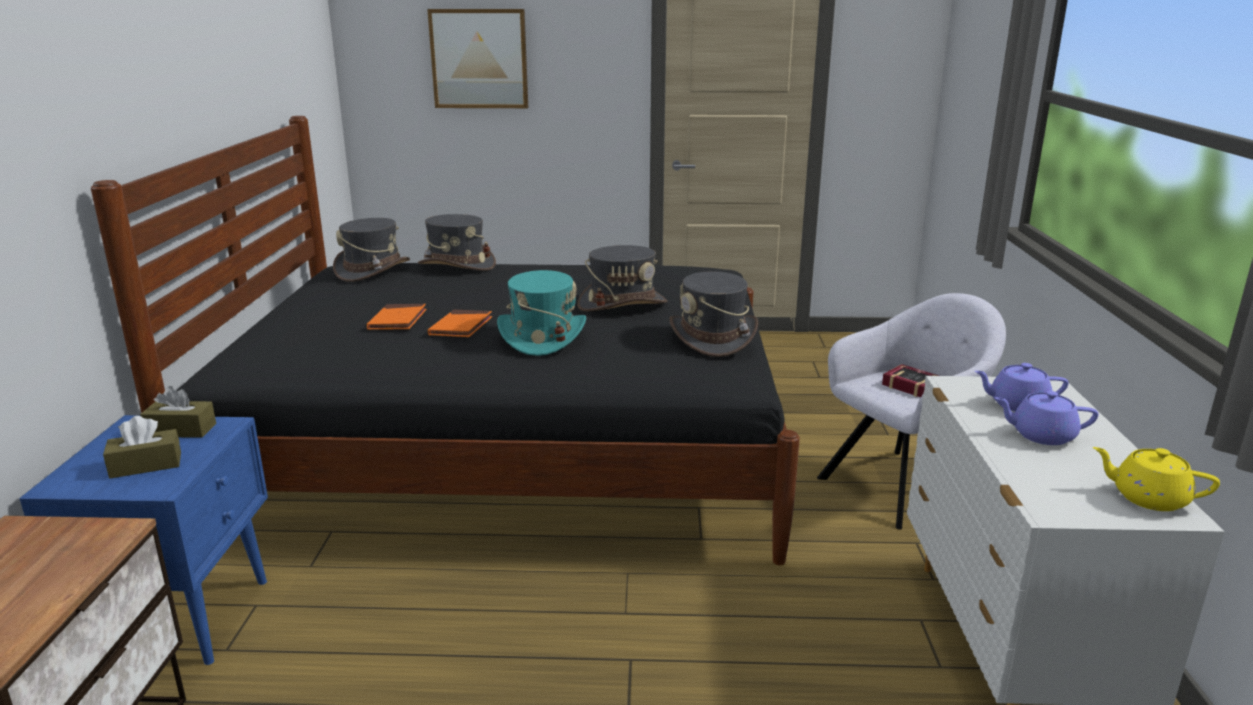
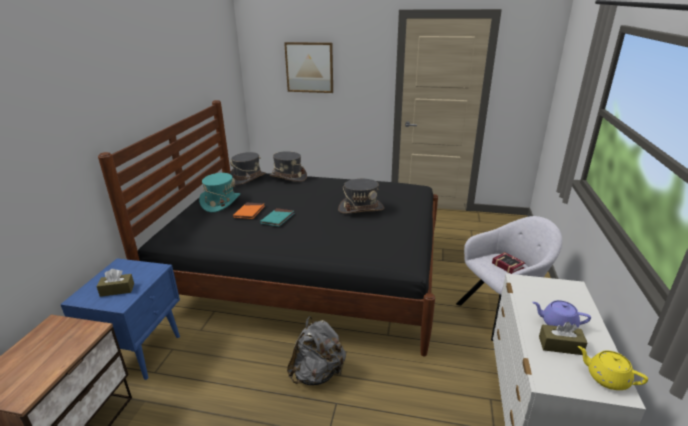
camera: 10 degrees right, 5 degrees up
(181, 430) = (138, 270): brown tissue box -> brown tissue box (560, 345)
(461, 327) = (277, 219): orange book -> turquoise book
(542, 337) = (314, 228): turquoise hat -> turquoise hat (220, 202)
(579, 615) = (317, 373): none -> grey backpack
(713, 338) = (400, 235): grey hat -> none
(1017, 405) = (550, 300): purple teapot -> none

